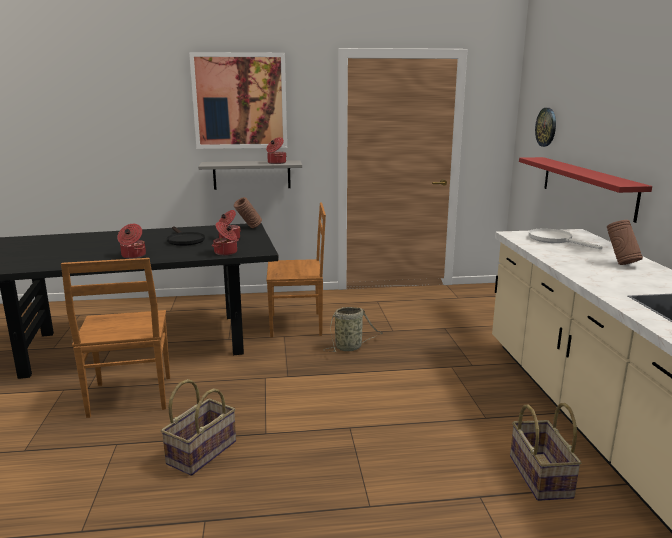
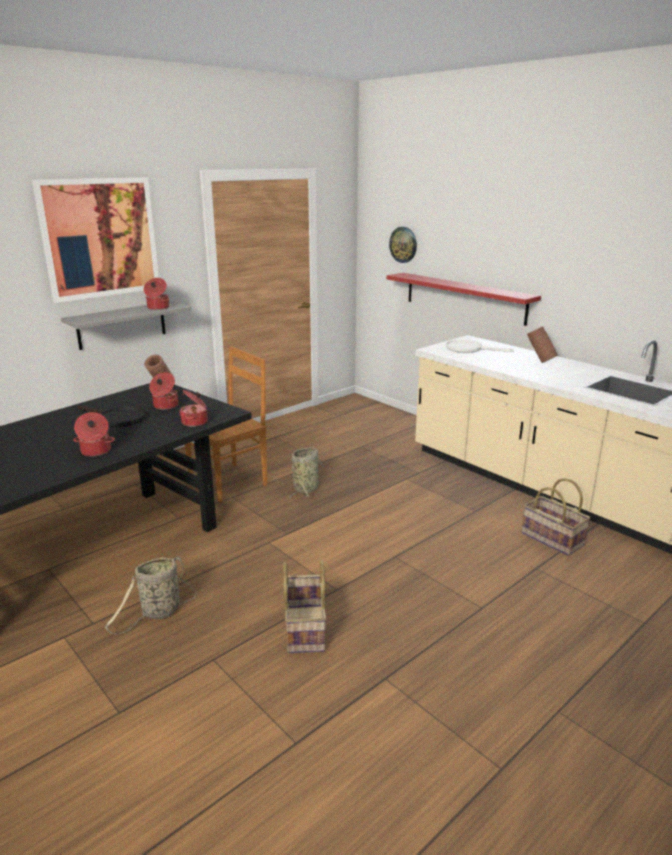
camera: 35 degrees left, 5 degrees up
(130, 398) = (159, 613): brown chair -> basket

